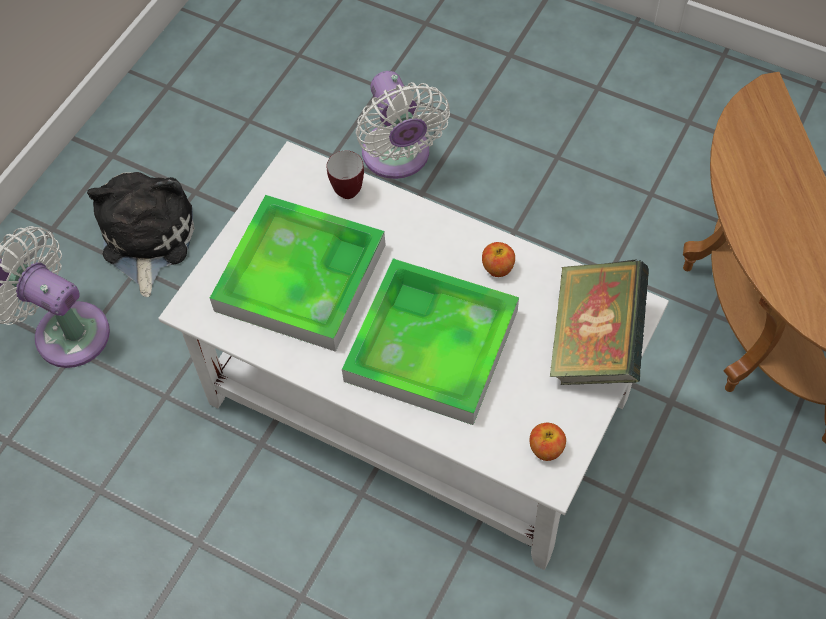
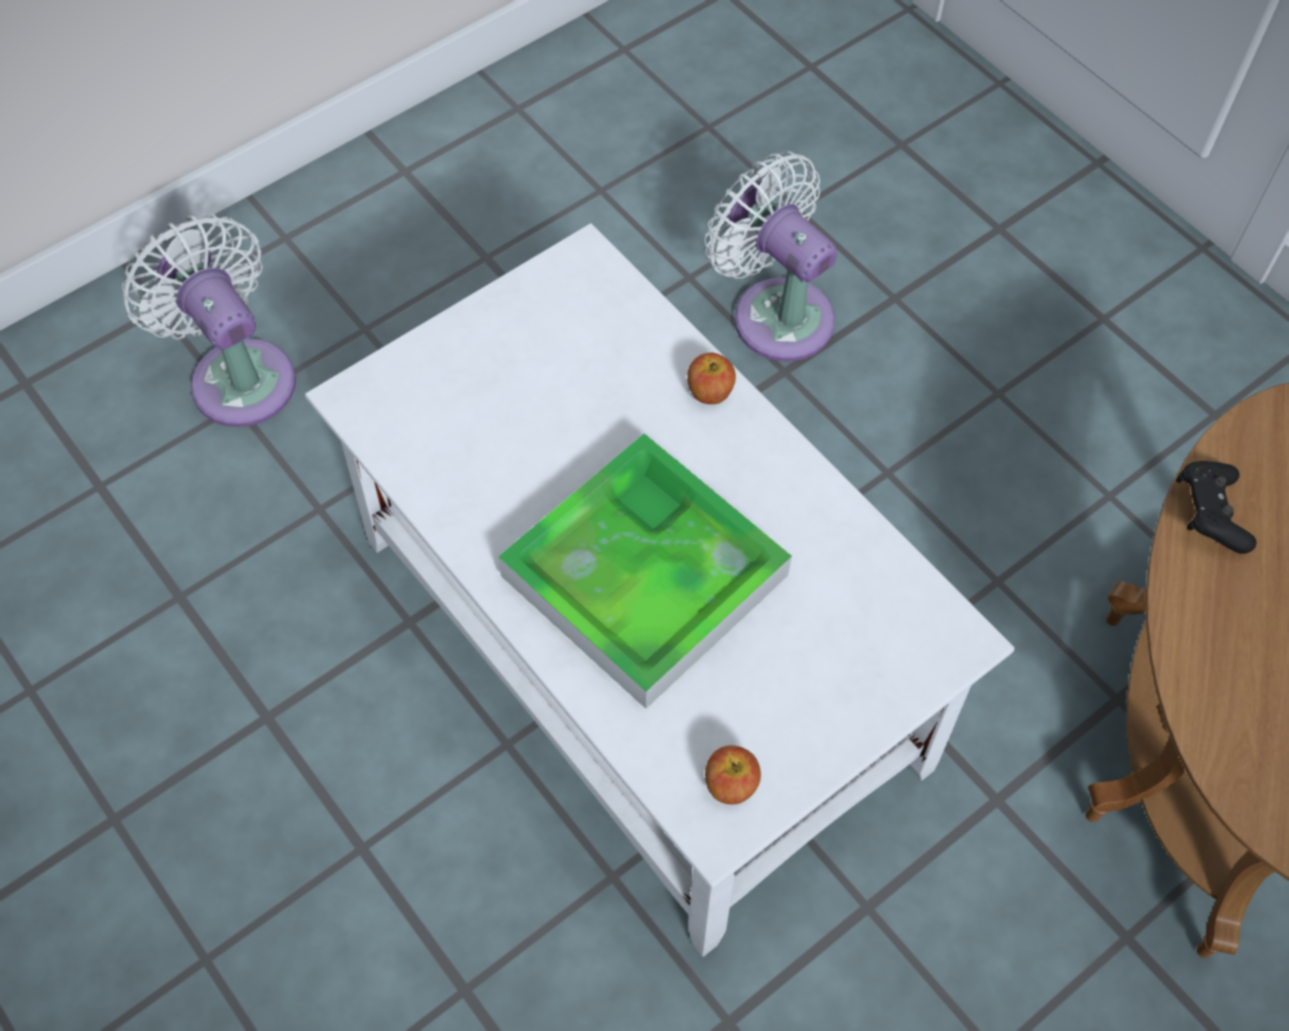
camera: 20 degrees right, 0 degrees up
(146, 239) = (395, 296): plush toy -> none
(301, 277) = (515, 413): tray -> none
(347, 187) = (639, 315): mug -> none
(398, 158) = (775, 312): white fan -> white fan turned 135 degrees clockwise
(497, 268) = (790, 504): apple -> apple (710, 392)
(594, 342) = (875, 664): book -> none
(739, 179) = (1209, 514): none -> black game controller

